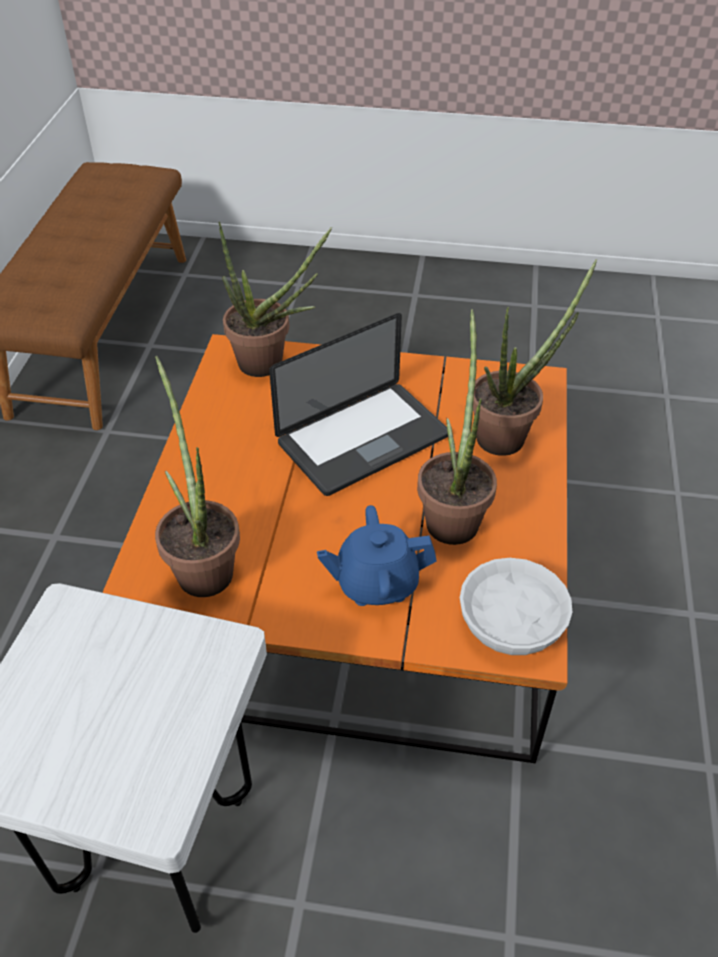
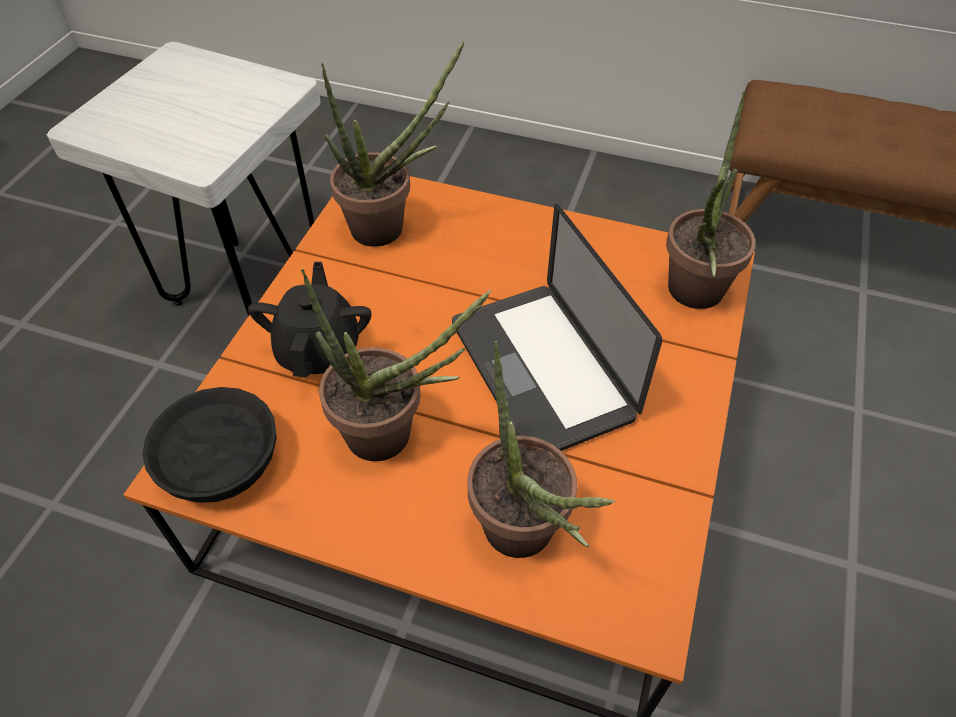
camera: 100 degrees right, 5 degrees up
(376, 583) = (319, 350): blue teapot -> black teapot
(510, 622) = (221, 459): white bowl -> black bowl

